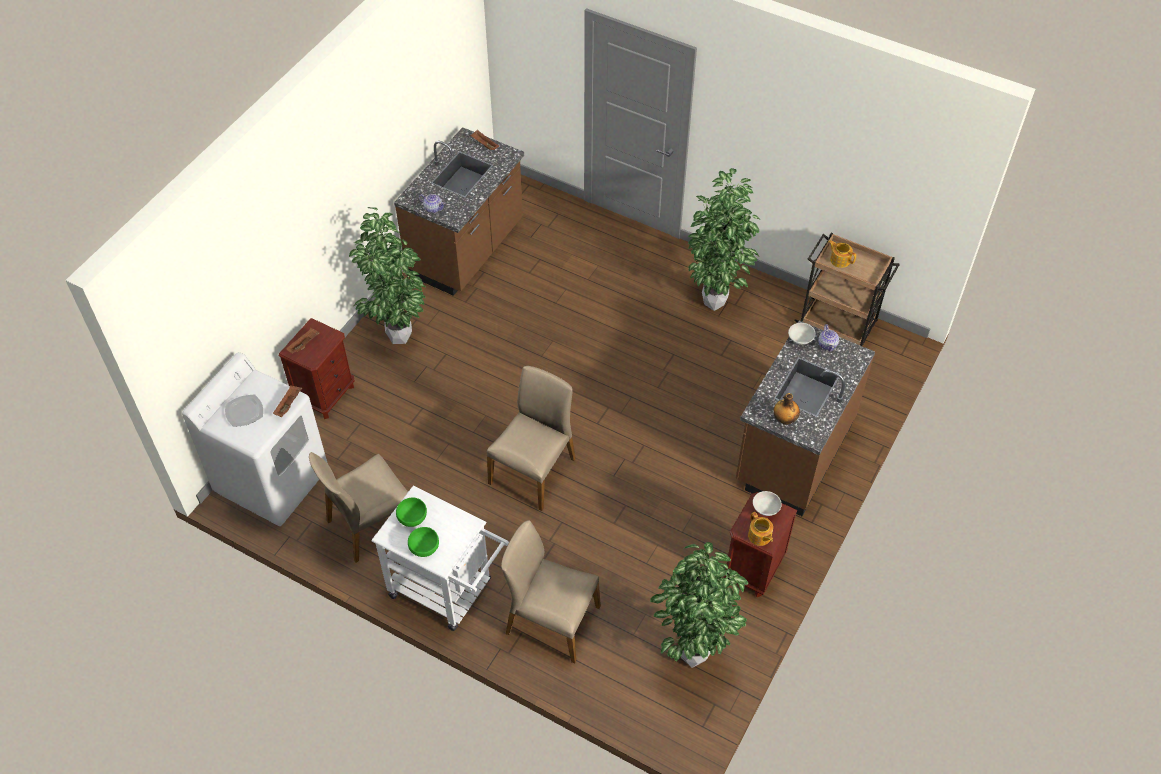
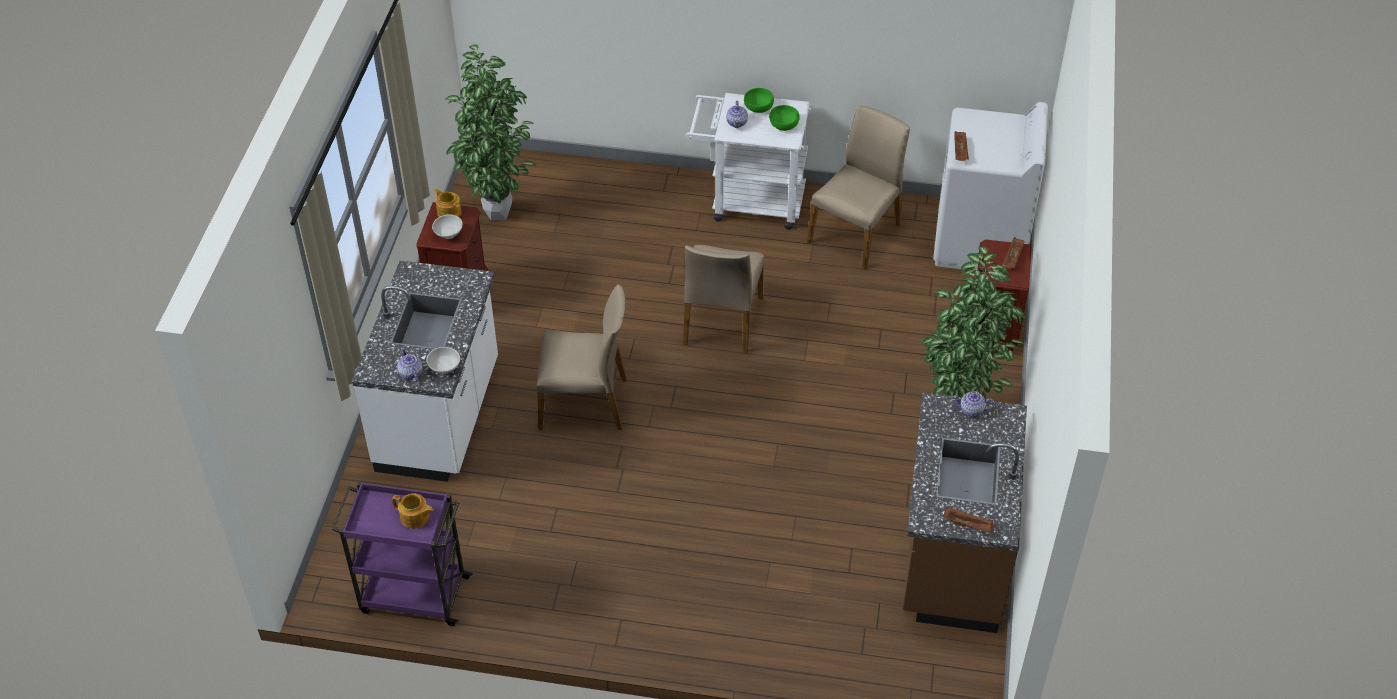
camera: 160 degrees right, 5 degrees down
(245, 412) = (996, 136): plate -> none
(454, 534) = (737, 122): none -> teapot
(551, 620) = (640, 205): beige chair -> beige chair (584, 402)
(716, 301) = (585, 581): potted plant -> none
(784, 419) = (444, 280): bottle -> none
(793, 452) = (440, 417): brown counter -> white counter
(838, 325) = (412, 594): brown cart -> purple cart

